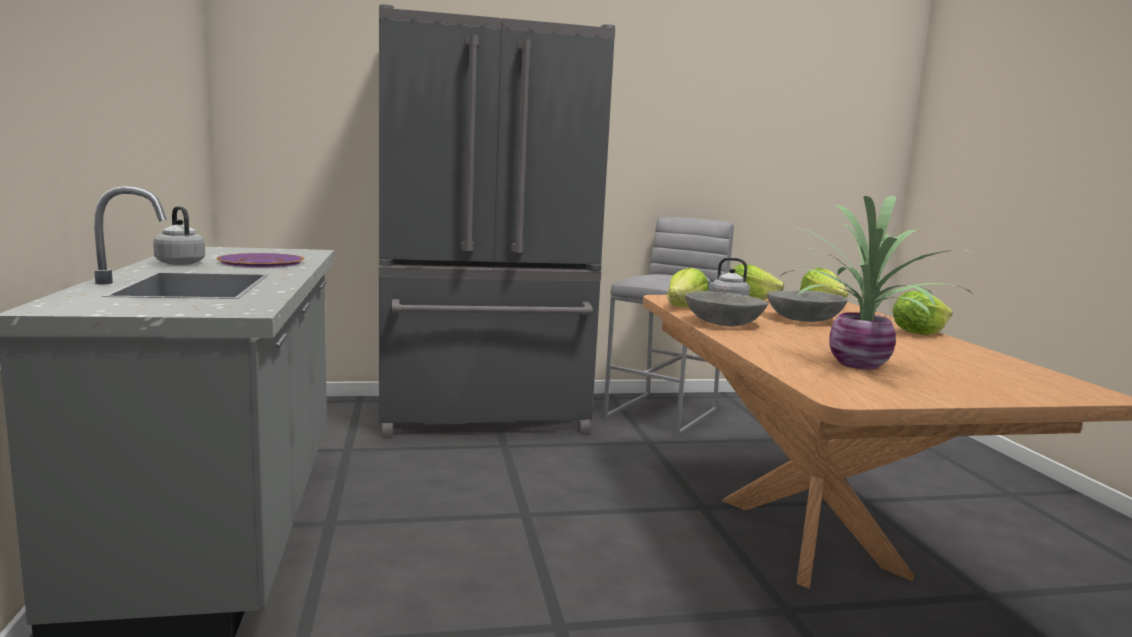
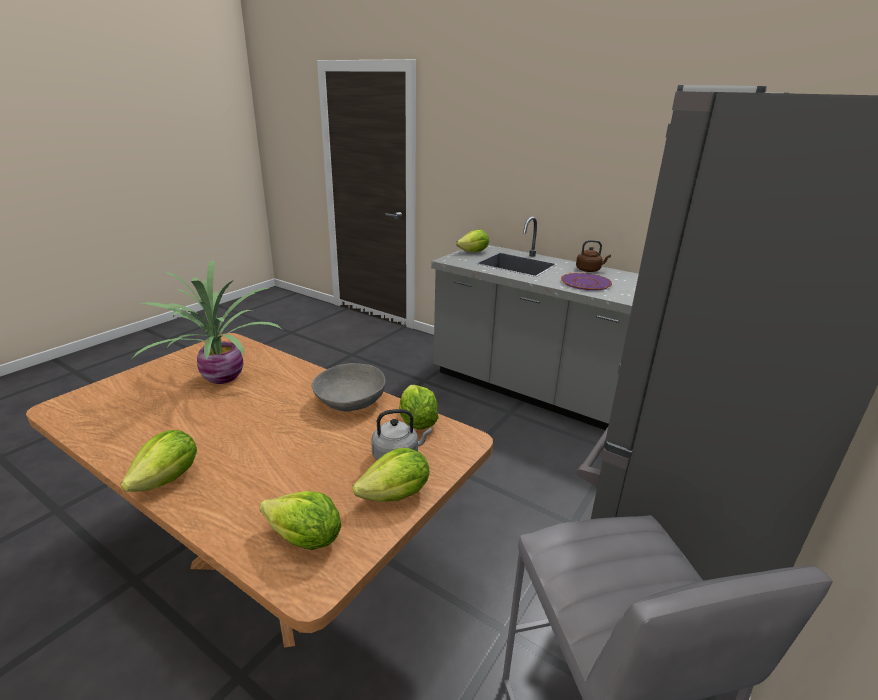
camera: 135 degrees right, 15 degrees up
(130, 306) = (474, 252): none -> lettuce
(179, 263) = (589, 270): grey kettle -> brown kettle
(804, 319) = (296, 453): grey bowl -> none

